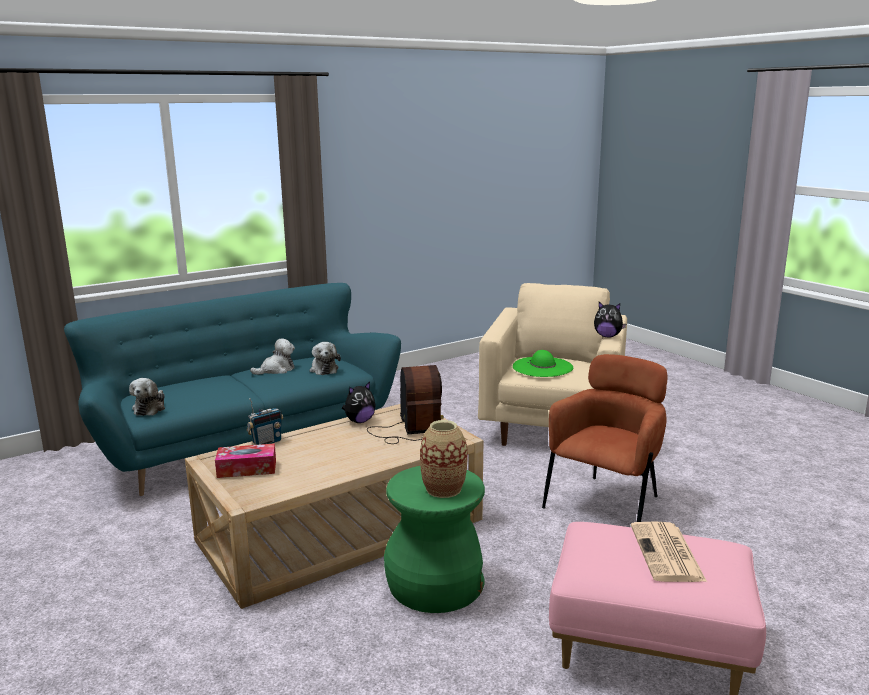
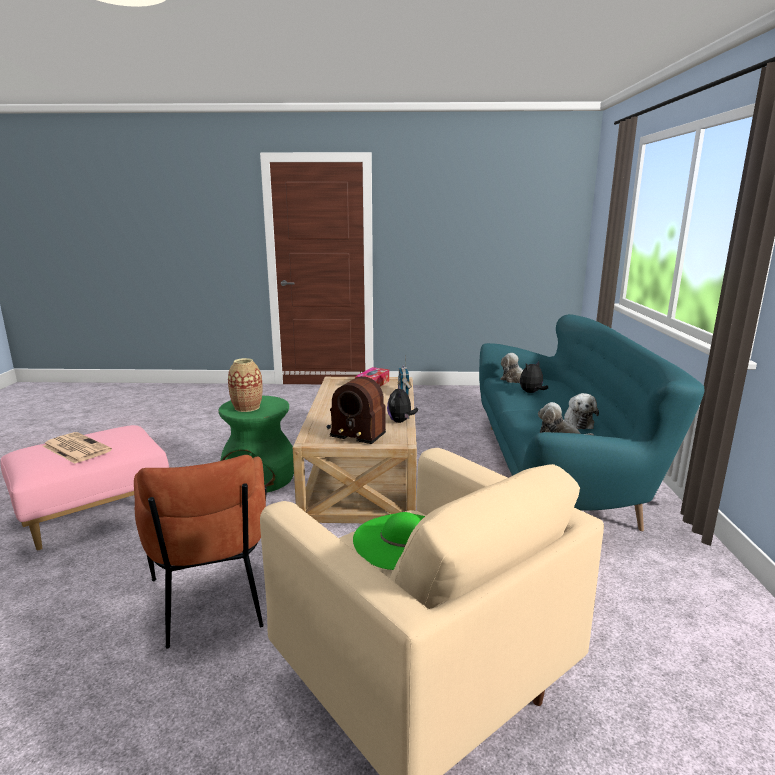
camera: 125 degrees right, 0 degrees up
(607, 336) = (316, 526): plush toy -> plush toy (531, 392)

